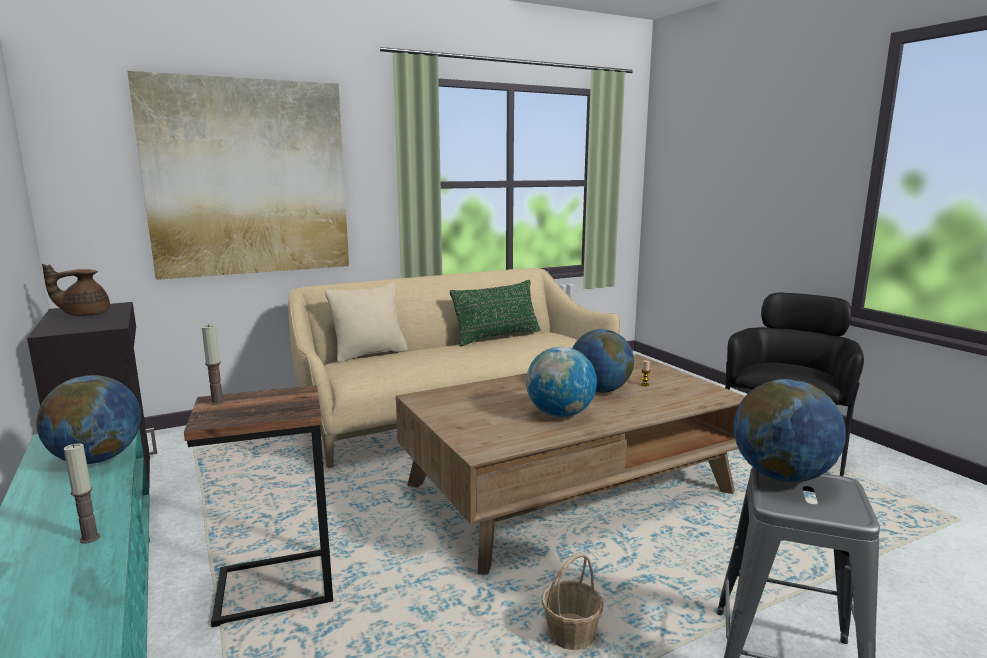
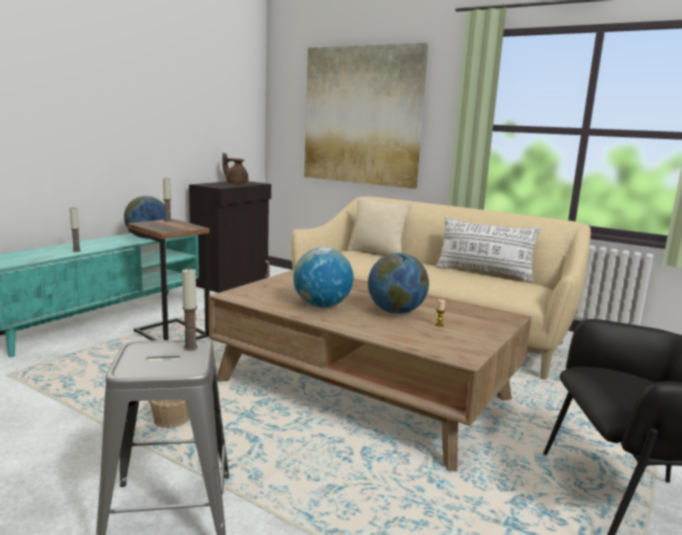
camera: 60 degrees right, 0 degrees up
(497, 337) = (484, 273): green pillow -> white pillow
(782, 476) = (190, 347): globe -> candle

